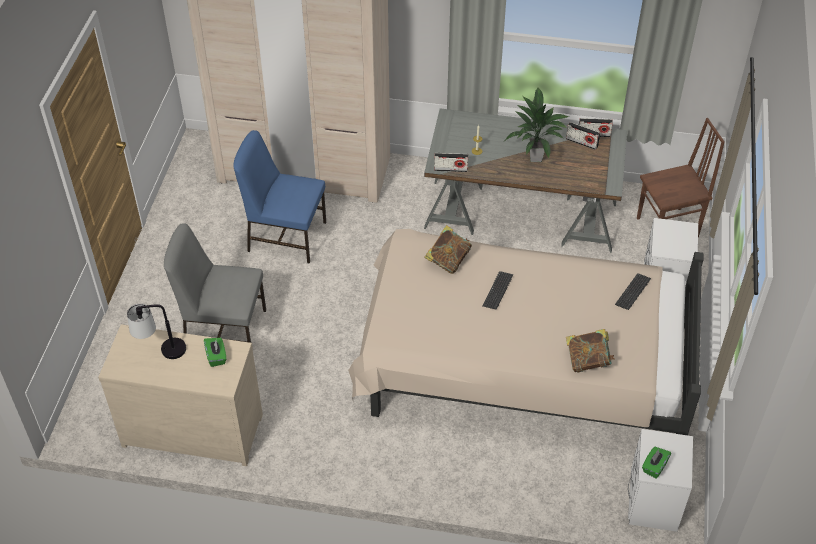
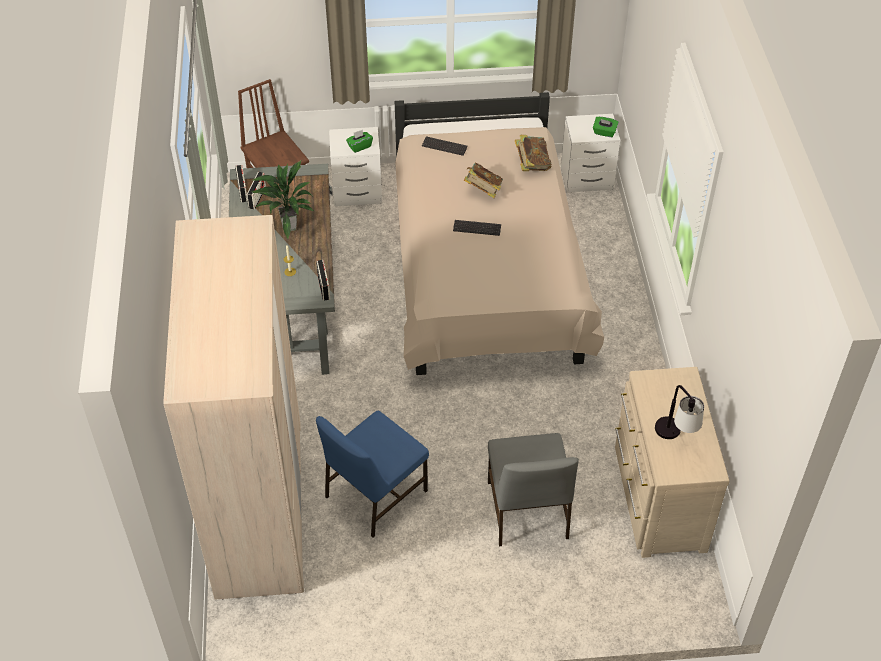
camera: 105 degrees left, 0 degrees up
(216, 357) = (660, 392): green tissue box -> green tissue box (359, 146)
(285, 235) = (374, 494): blue chair -> blue chair turned 45 degrees clockwise
(448, 260) = (451, 268): book -> book (483, 191)

